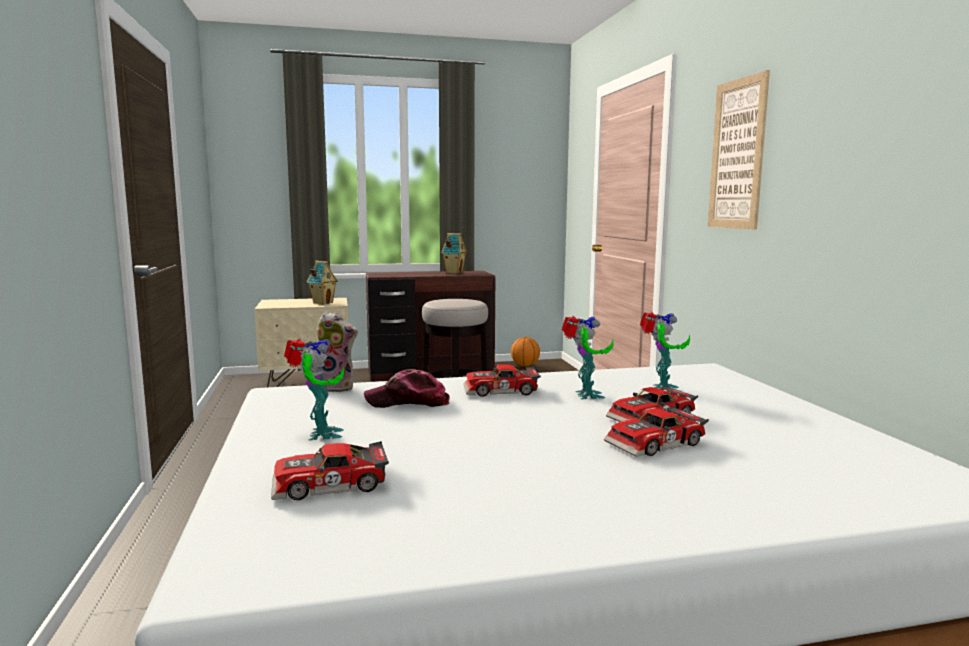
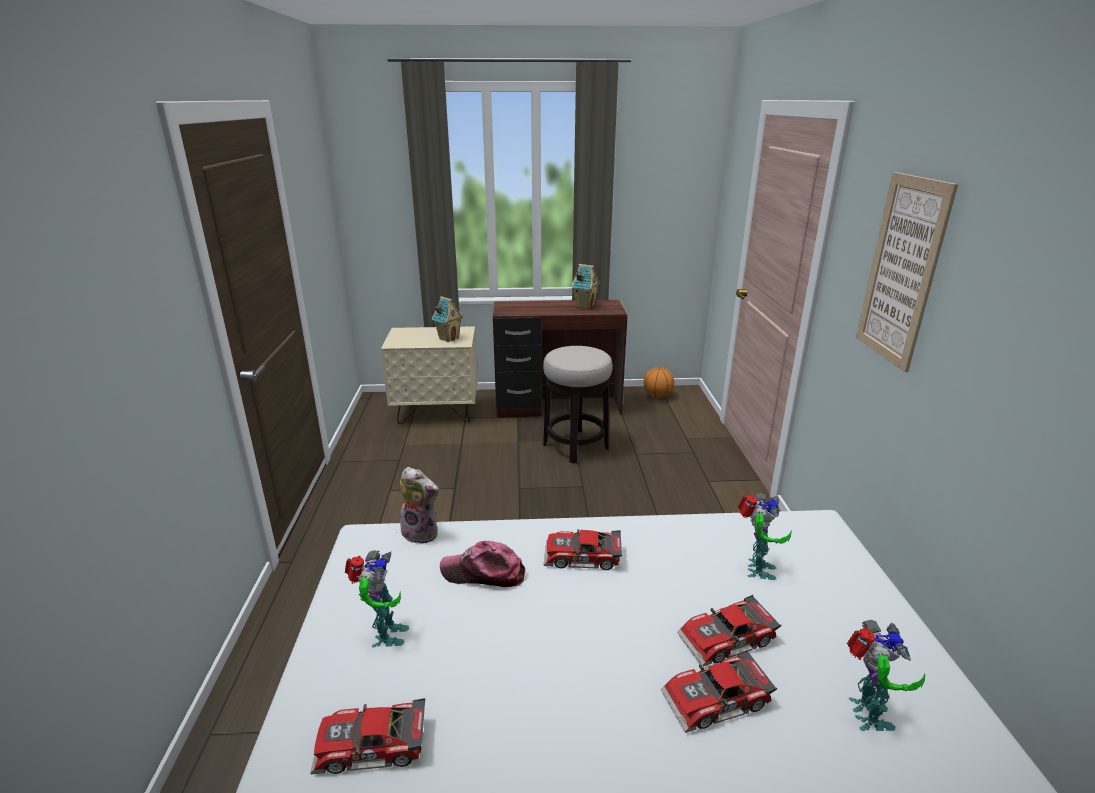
camera: 10 degrees right, 15 degrees up
(586, 395) = (669, 577): toy robot -> toy robot (866, 716)

